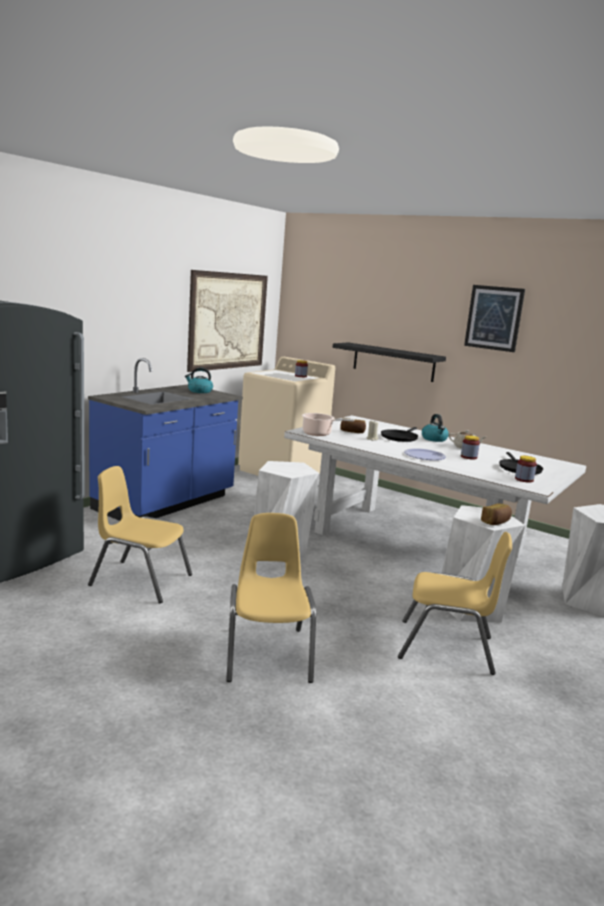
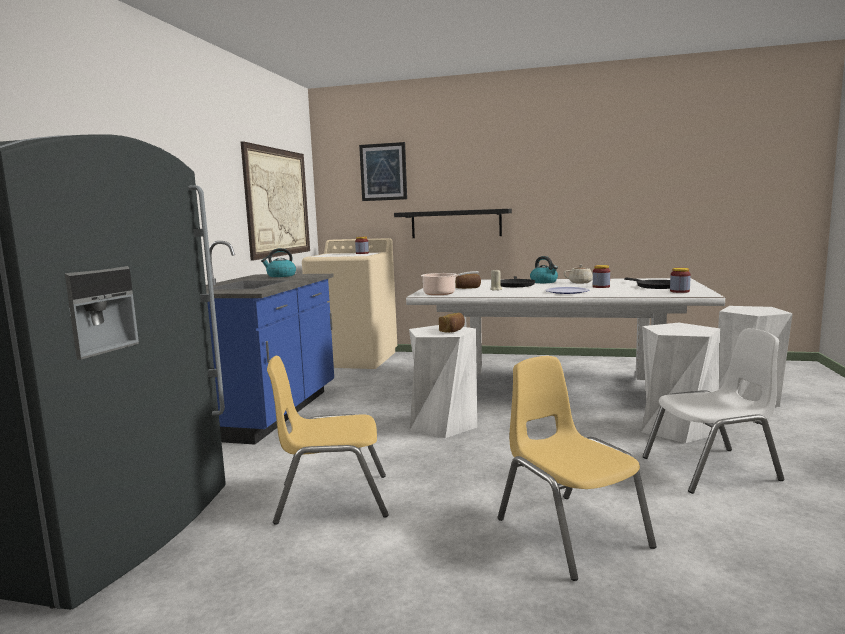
camera: 20 degrees left, 5 degrees down
(446, 647) = (711, 469): yellow chair -> white chair
(494, 318) = (554, 163): picture -> picture (383, 172)
(496, 522) = (697, 331): bread -> bread (453, 331)

